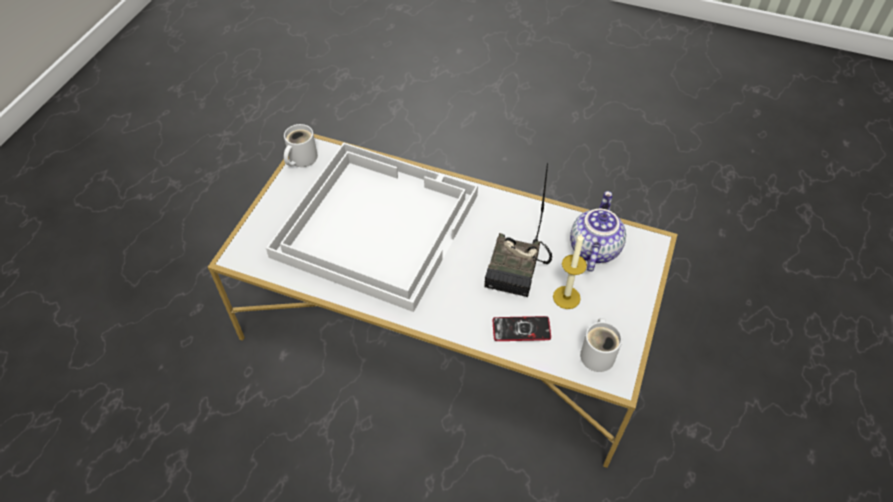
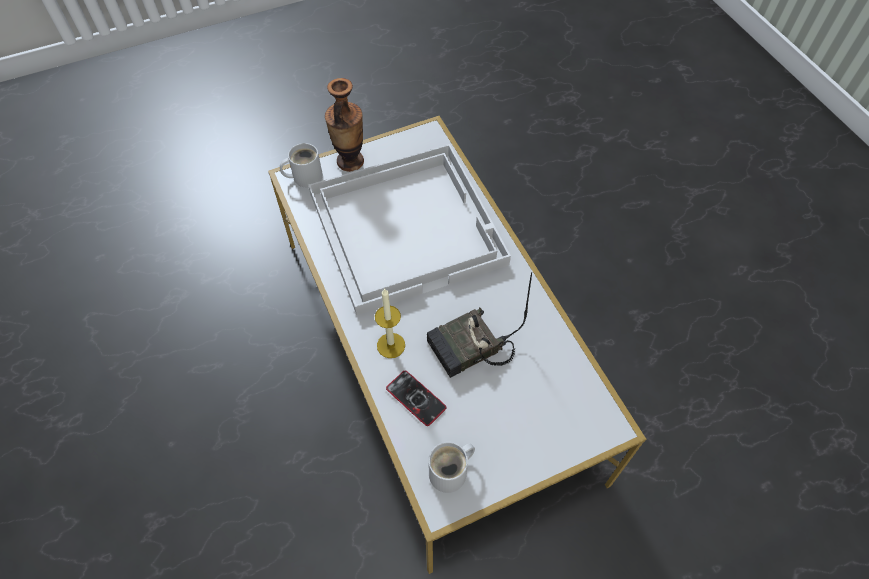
camera: 45 degrees right, 5 degrees up
(272, 210) = (350, 161): none -> vase
(300, 158) = (412, 136): white mug -> white mug (304, 176)
(566, 297) = (481, 405): candle -> candle (391, 345)
(593, 248) = (553, 386): teapot -> none

